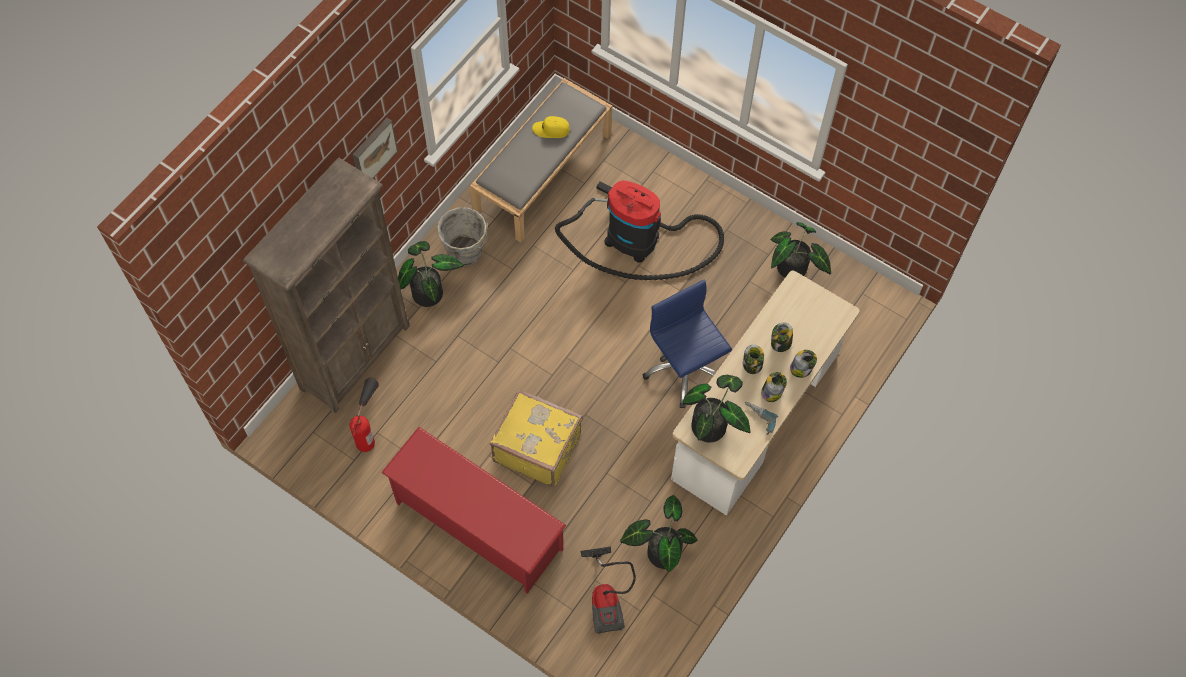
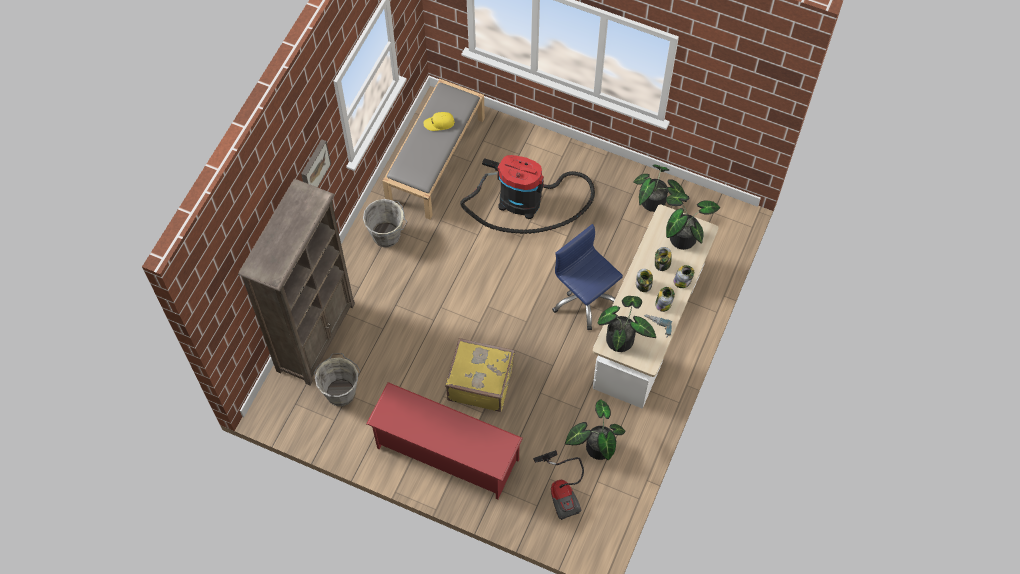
camera: 10 degrees left, 0 degrees up
(369, 427) = (341, 391): fire extinguisher -> grey bucket
(429, 290) = (364, 272): potted plant -> potted plant (683, 235)

